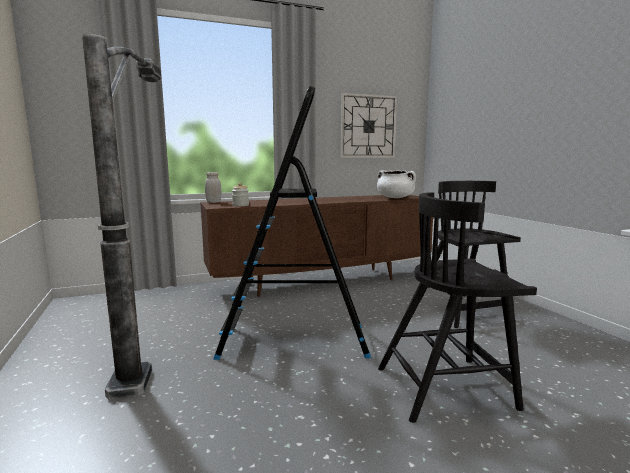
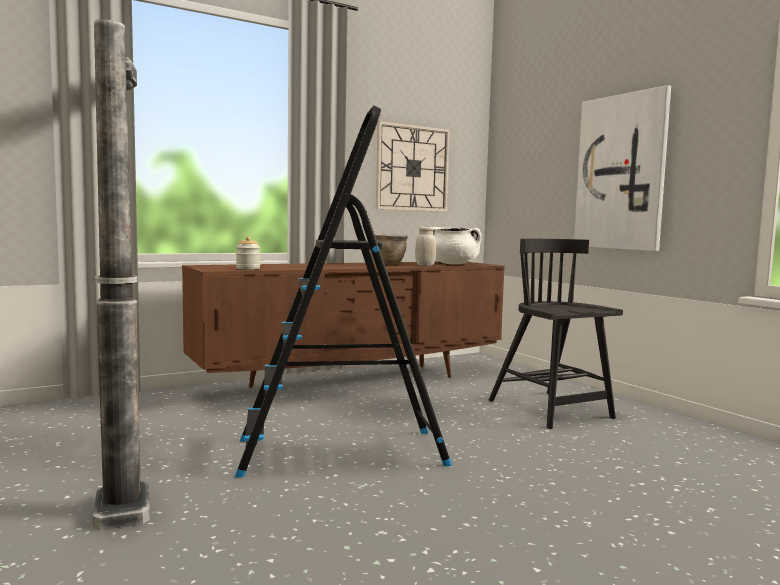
camera: 10 degrees left, 5 degrees down
(213, 202) = (203, 265): white jar -> white jar (425, 265)
(345, 198) = (387, 264): none -> brown cooking pot
(447, 387) = (557, 490): black chair -> none
(527, 126) = (621, 172): none -> picture

